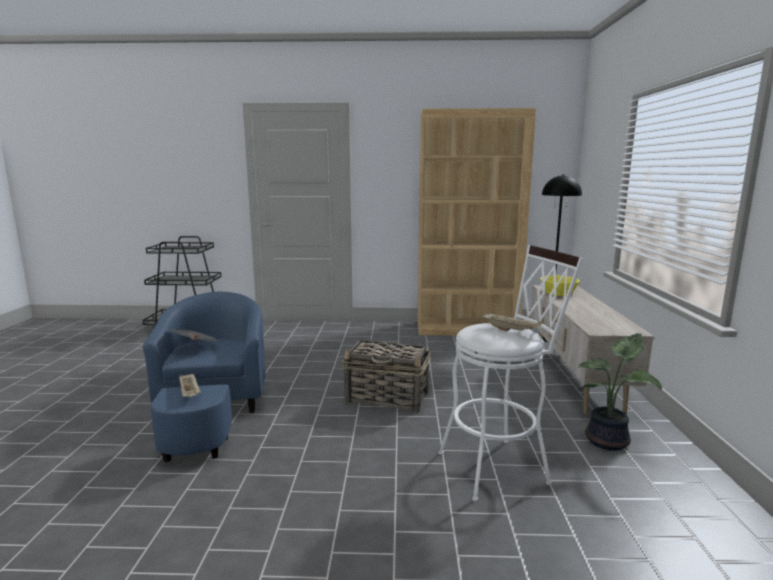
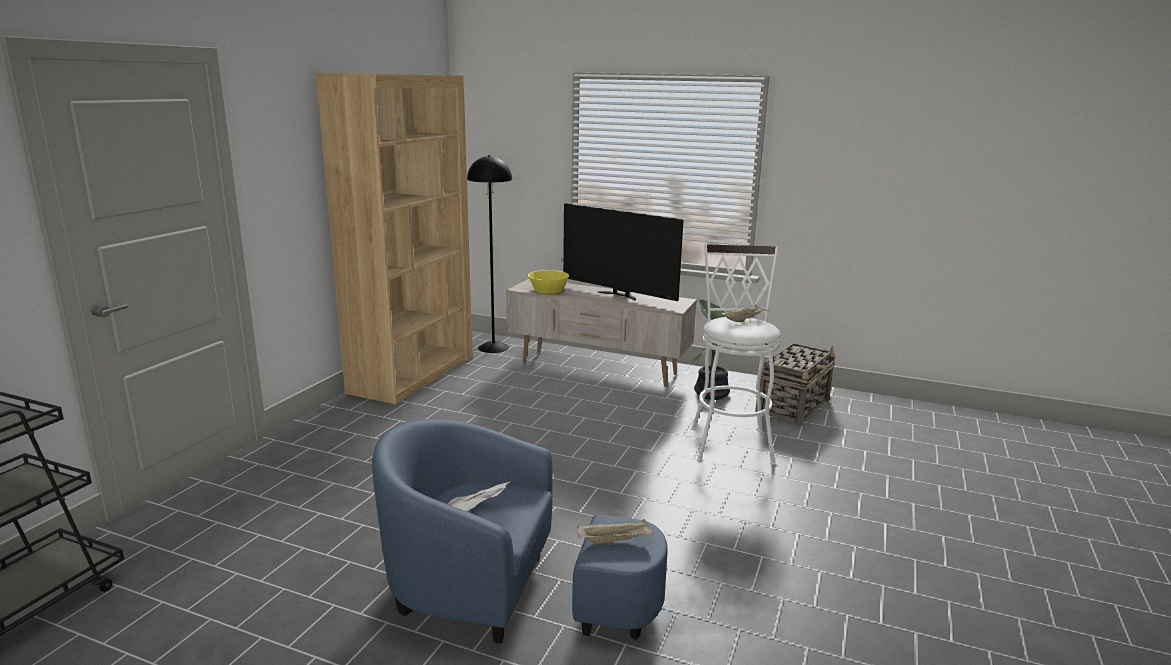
camera: 70 degrees left, 5 degrees up
(388, 398) = (568, 462): basket -> basket (793, 406)
(594, 310) = (619, 295): none -> television

